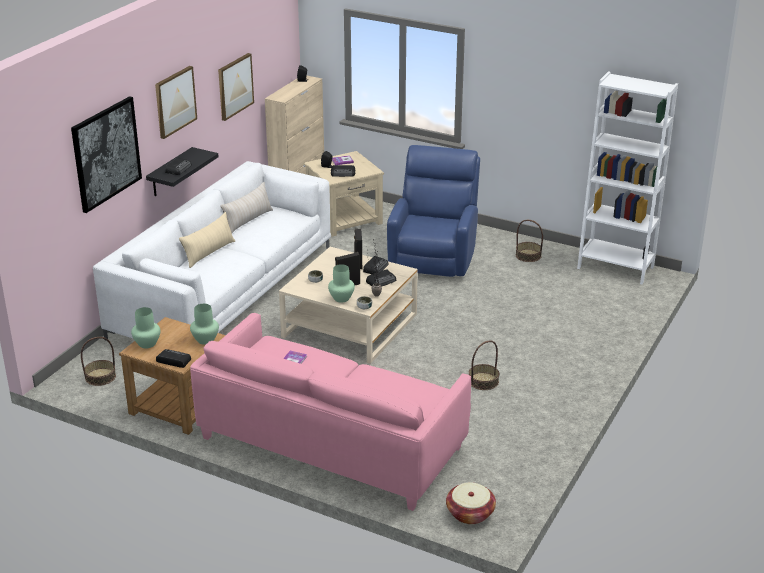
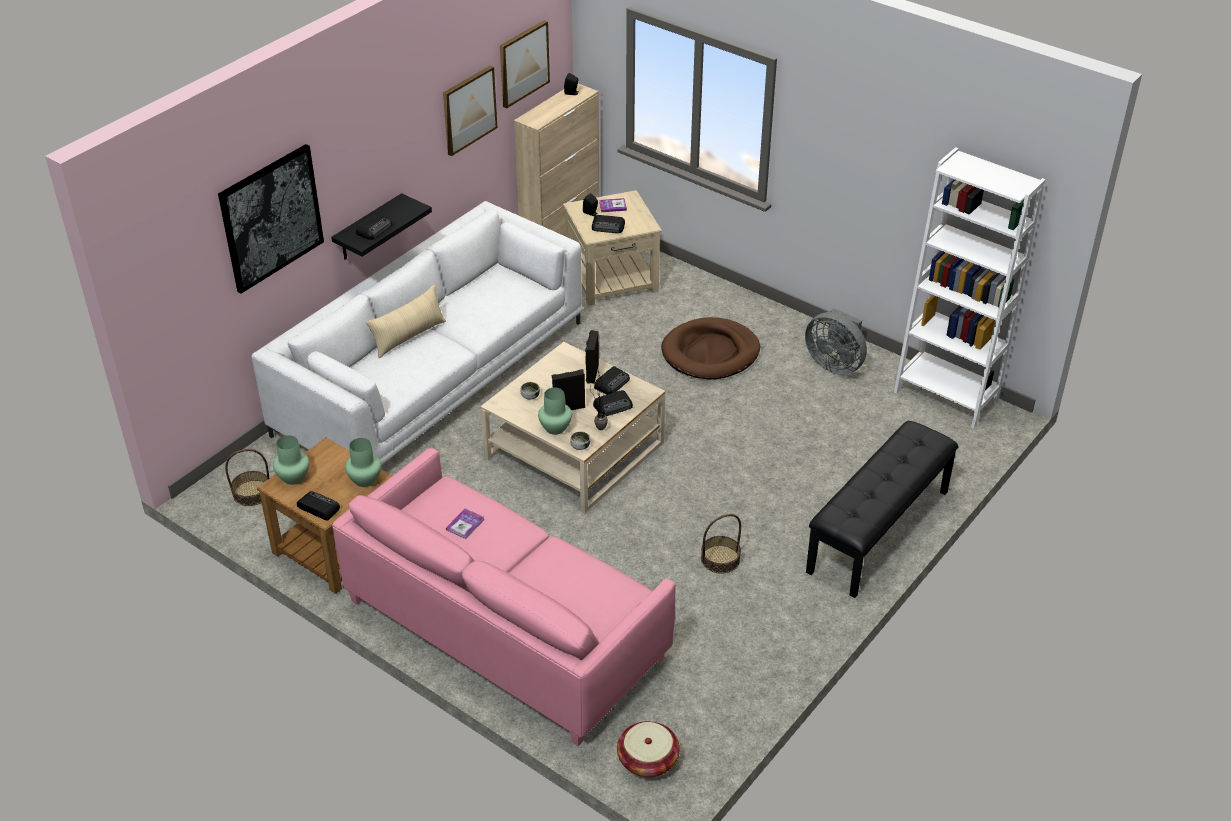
camera: 10 degrees right, 10 degrees up
(175, 101) = (375, 141): picture -> picture (523, 63)
(248, 220) = (470, 289): beige pillow -> none
(434, 257) = (710, 353): blue armchair -> brown dog bed
(528, 255) = (835, 364): basket -> grey fan
(596, 352) = (879, 532): none -> black bench

